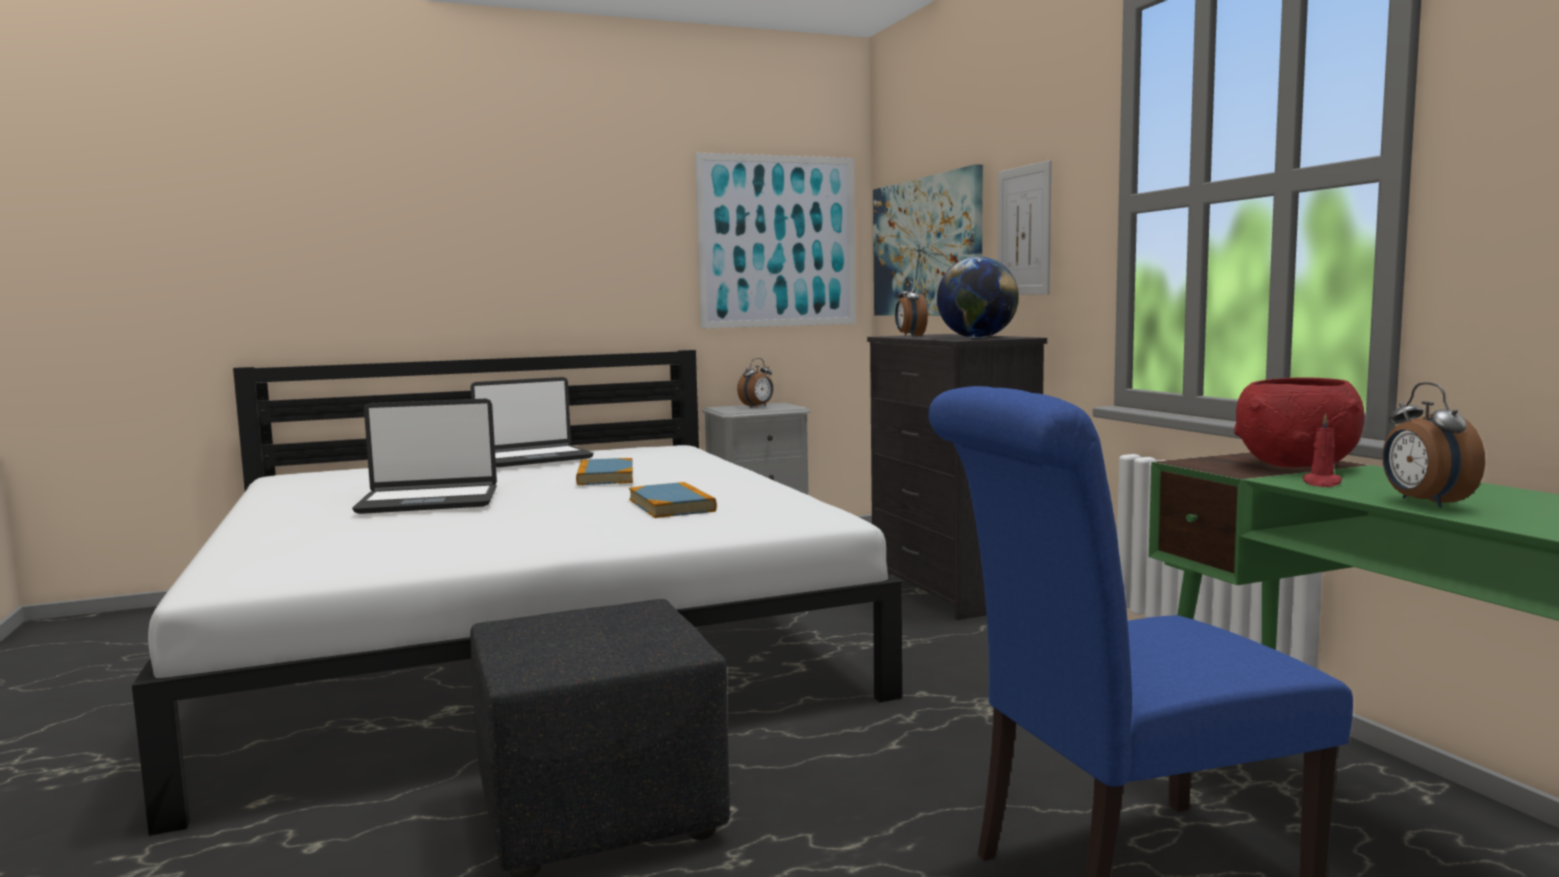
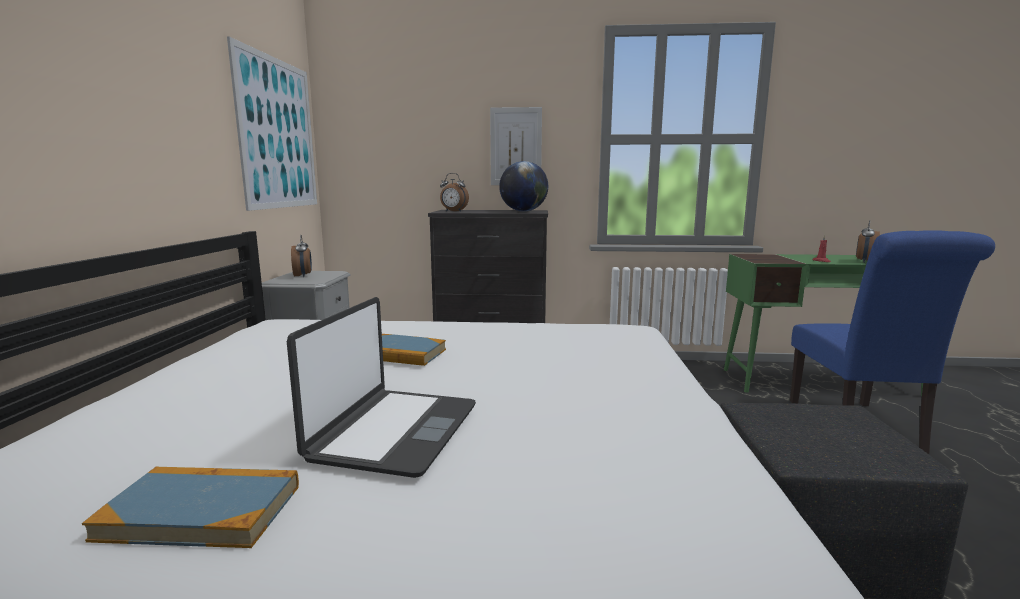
camera: 65 degrees left, 5 degrees up
(533, 458) = (222, 366): laptop -> none
(671, 505) = (546, 352): book -> book (201, 512)
(926, 247) = (402, 150): picture -> none
(1297, 465) = (776, 257): red bowl -> none
(1424, 503) = (864, 261): alarm clock -> alarm clock turned 105 degrees clockwise

